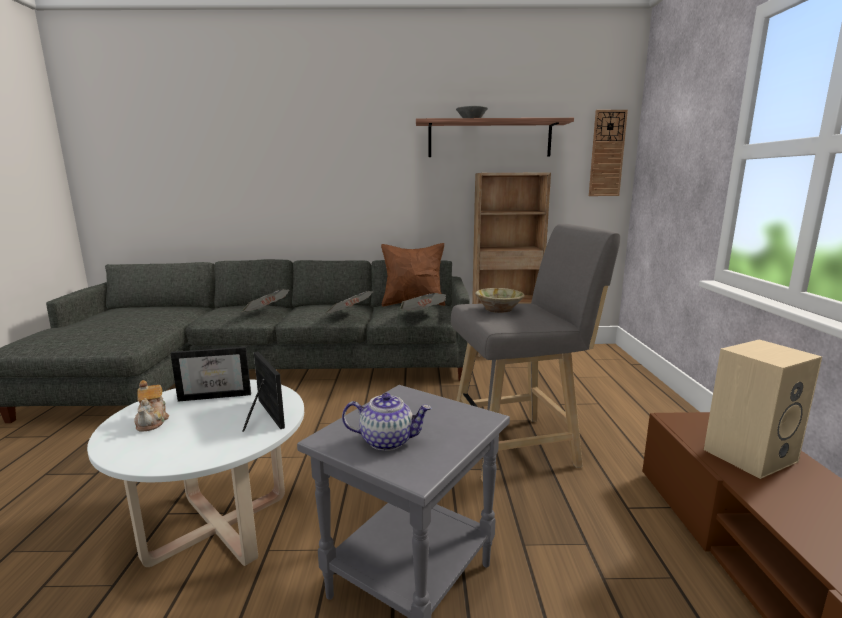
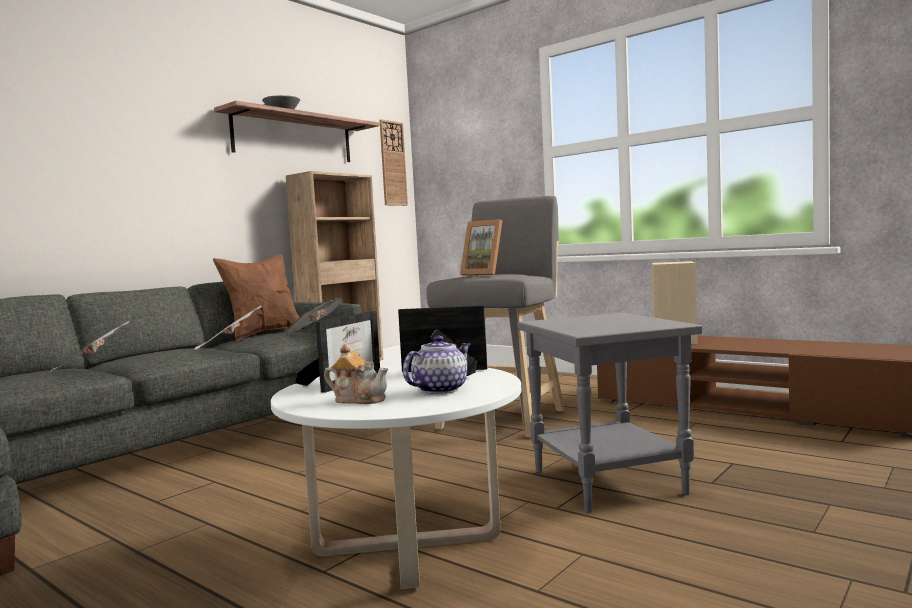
camera: 50 degrees left, 10 degrees down
(387, 441) = (614, 325): teapot -> teapot (440, 390)
(499, 309) = (485, 274): beige bowl -> picture frame

